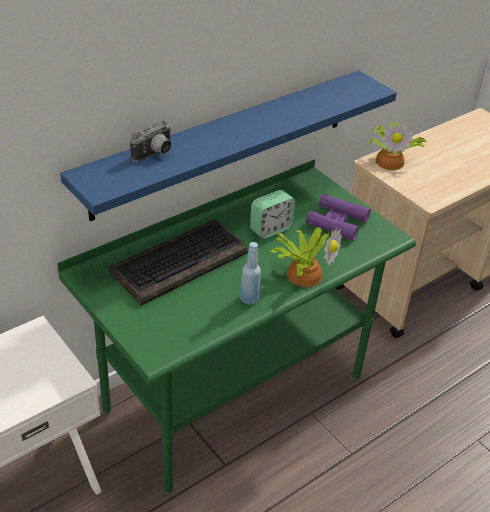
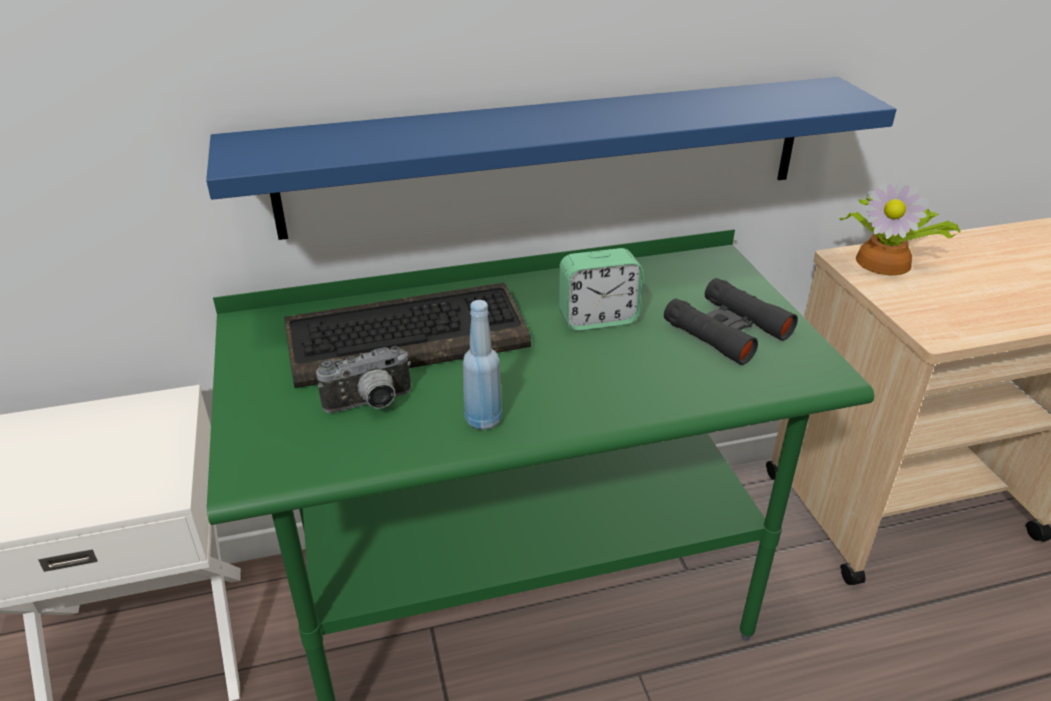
camera: 25 degrees right, 5 degrees down
(155, 154) = (380, 132): camera -> camera (370, 405)
(303, 273) = (612, 399): potted plant -> none
(337, 222) = (727, 330): purple binoculars -> black binoculars

